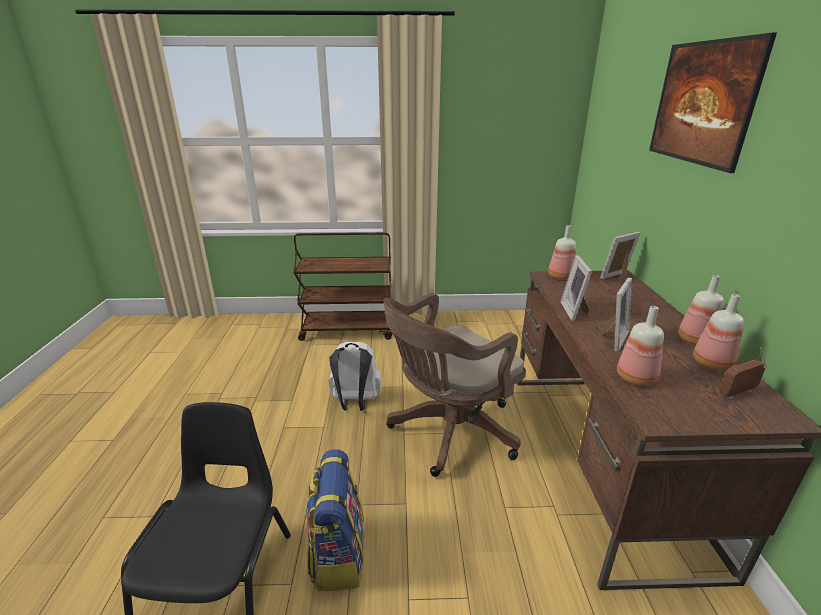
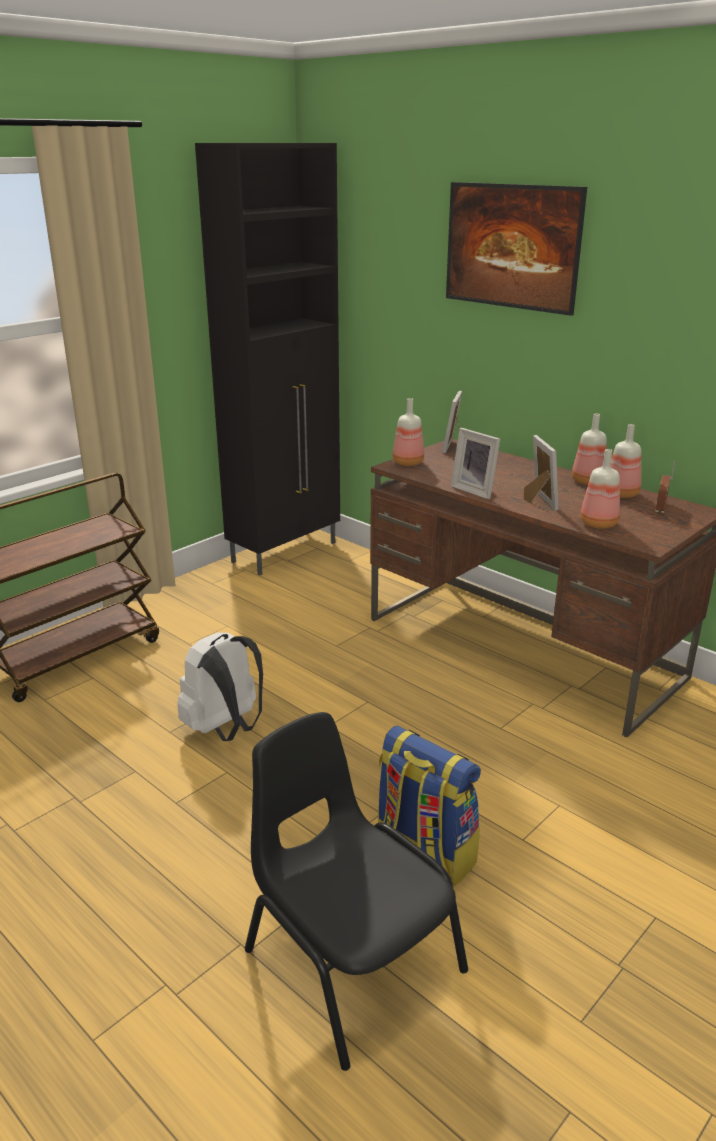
camera: 45 degrees left, 0 degrees up
(448, 432) = (370, 699): brown office chair -> none
(521, 320) = (286, 552): none -> black cabinet

